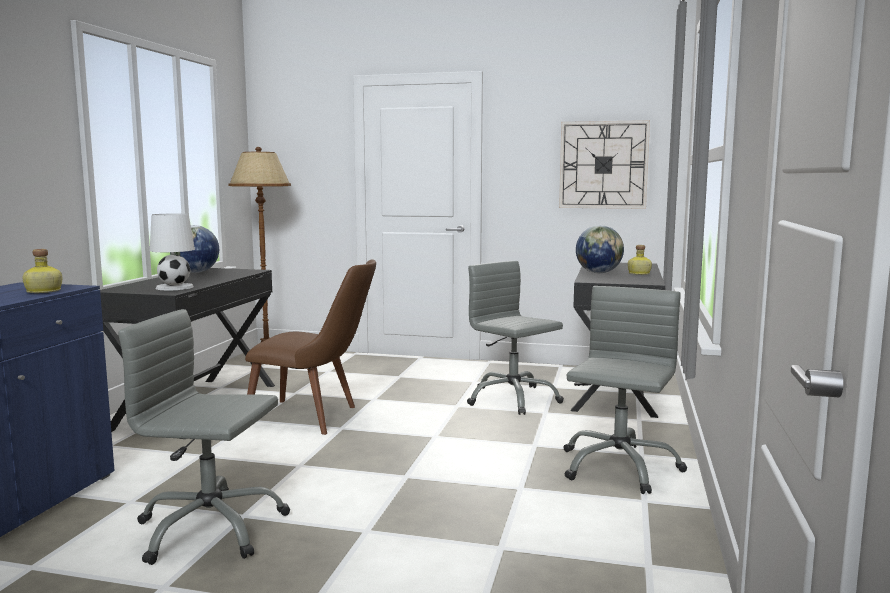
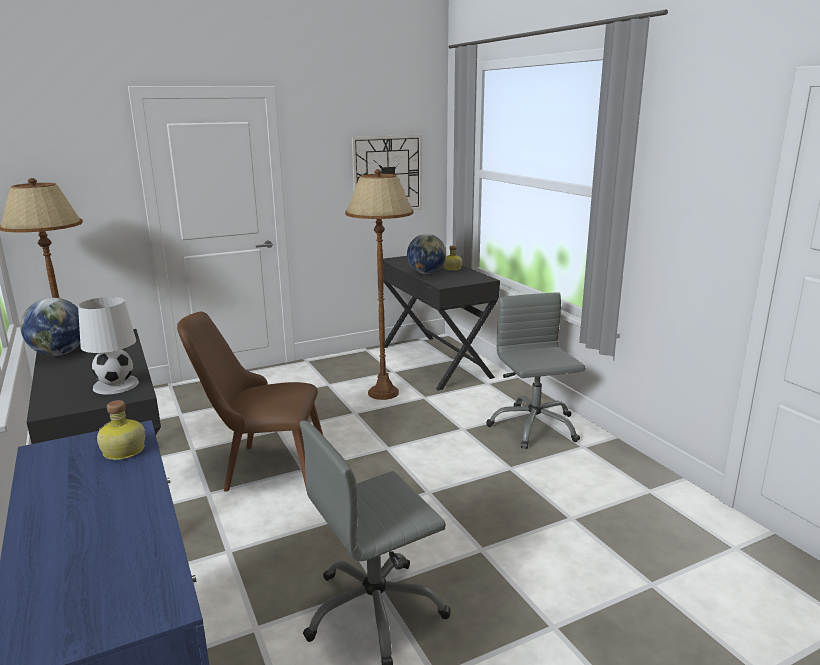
camera: 40 degrees left, 10 degrees up
(316, 417) = (262, 468): brown chair -> brown chair turned 150 degrees counterclockwise
(512, 399) = (383, 392): grey office chair -> brown floor lamp

